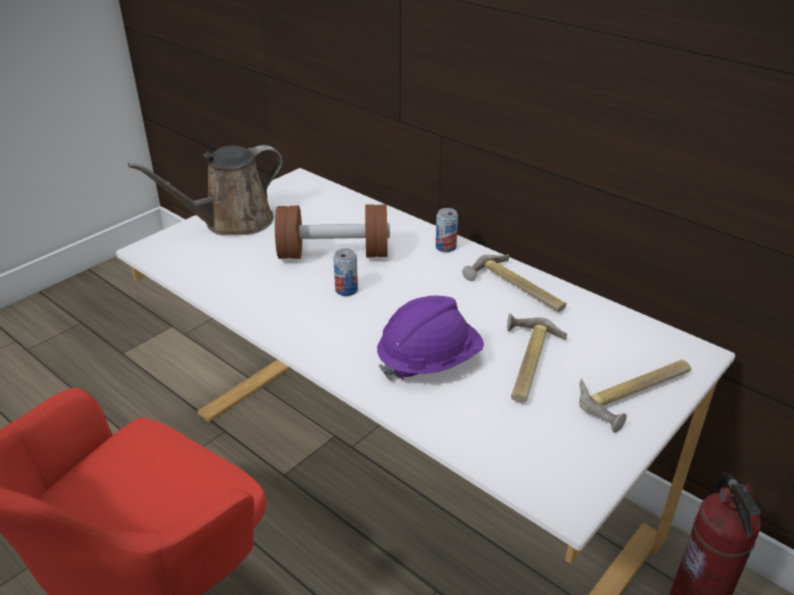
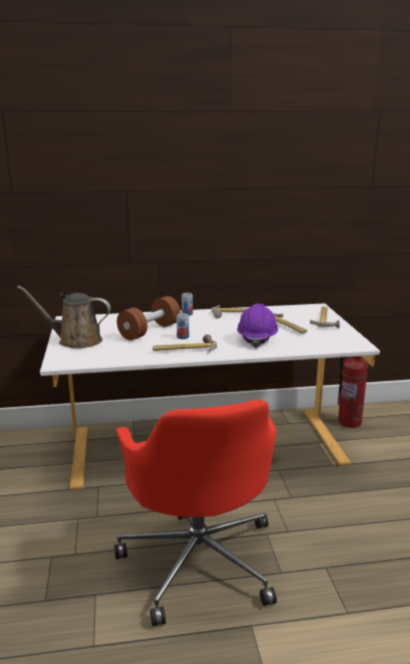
camera: 50 degrees left, 15 degrees down
(232, 222) = (75, 341): brown watering can -> brown watering can turned 90 degrees clockwise
(300, 315) = (184, 349): none -> hammer

